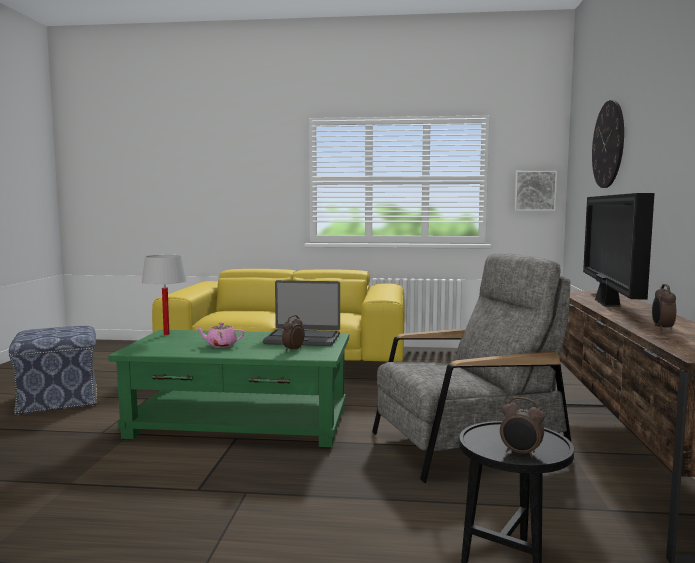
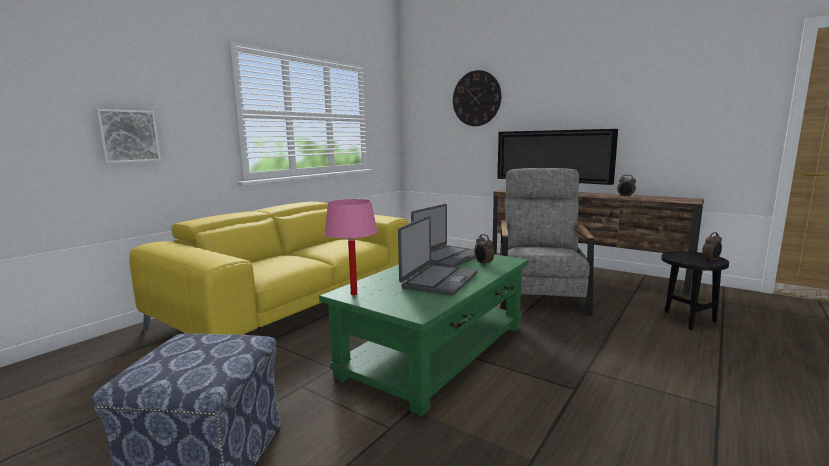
camera: 60 degrees left, 5 degrees up
(166, 334) = (354, 294): white table lamp -> pink table lamp
(221, 345) = (439, 280): pink teapot -> laptop
(534, 191) = (387, 127): picture -> picture (128, 136)

